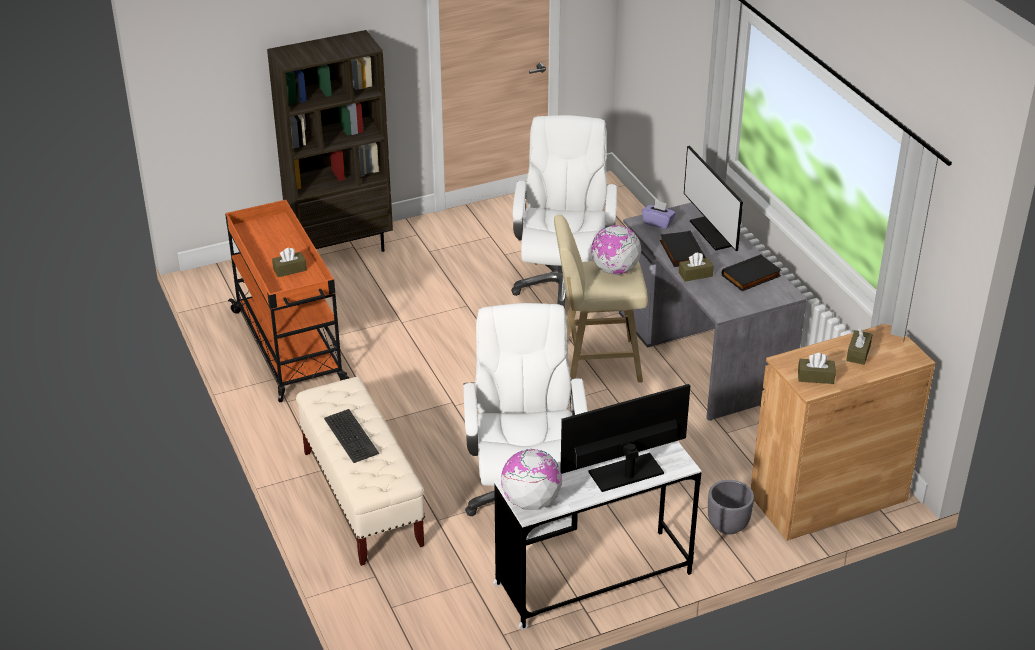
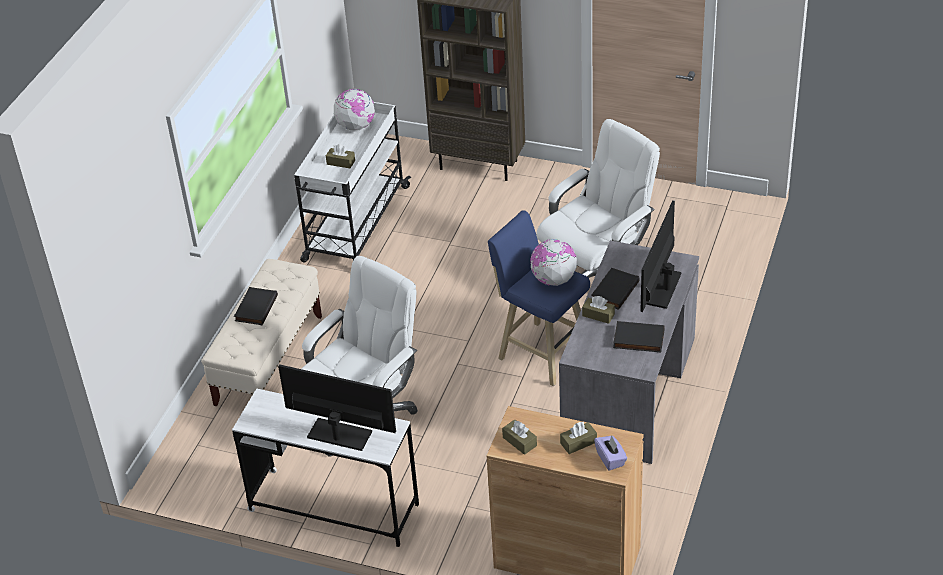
camera: 45 degrees right, 5 degrees up
(290, 348) = (355, 225): orange cart -> white cart
(350, 436) = (255, 308): keyboard -> black book
(531, 501) = (257, 416): globe -> globe (356, 126)
(596, 362) = (541, 352): beige stool -> blue stool
(658, 223) = (631, 257): purple tissue box -> purple tissue box (610, 459)
(727, 526) = (468, 530): grey planter -> none

